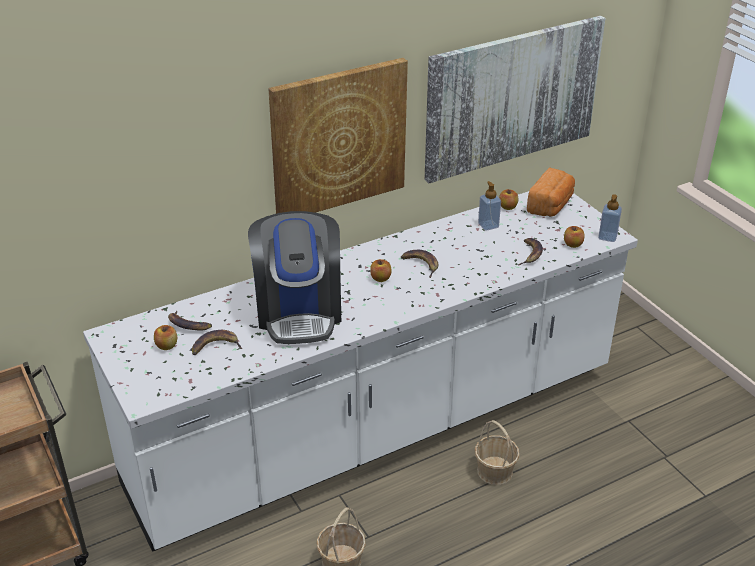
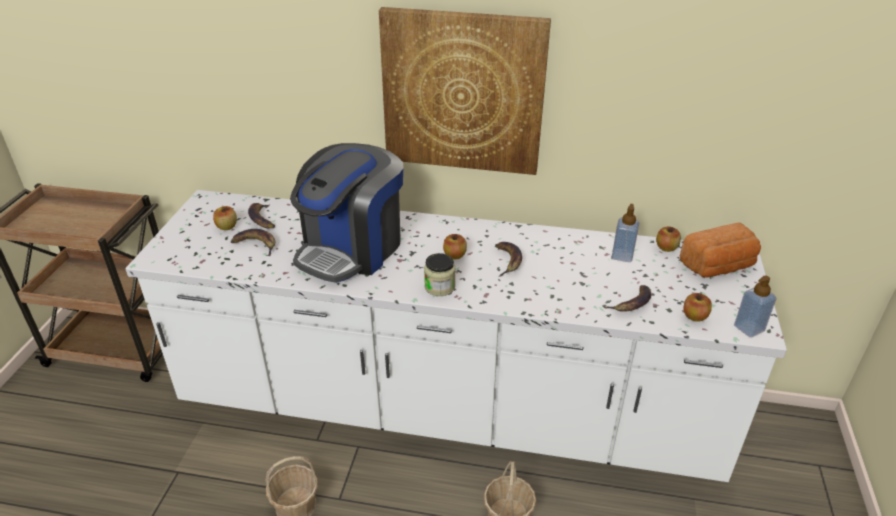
camera: 40 degrees right, 0 degrees up
(400, 305) = (439, 287): none -> jar
(512, 97) = (706, 117): picture -> none

